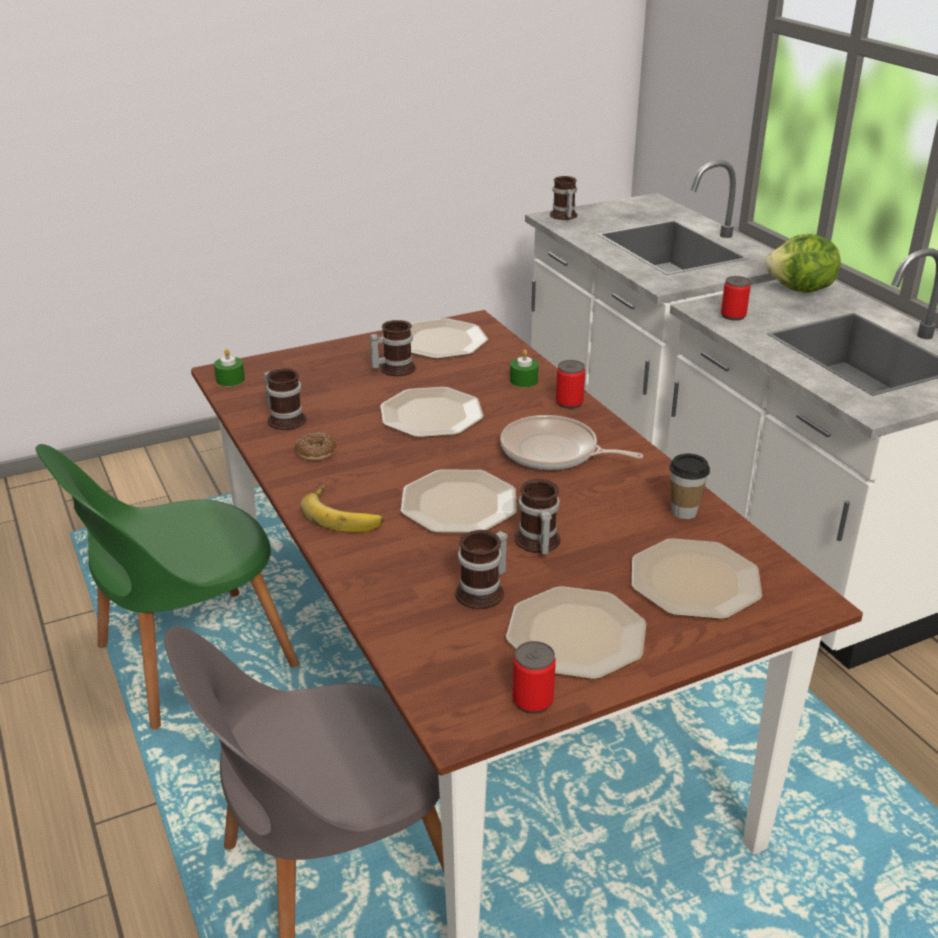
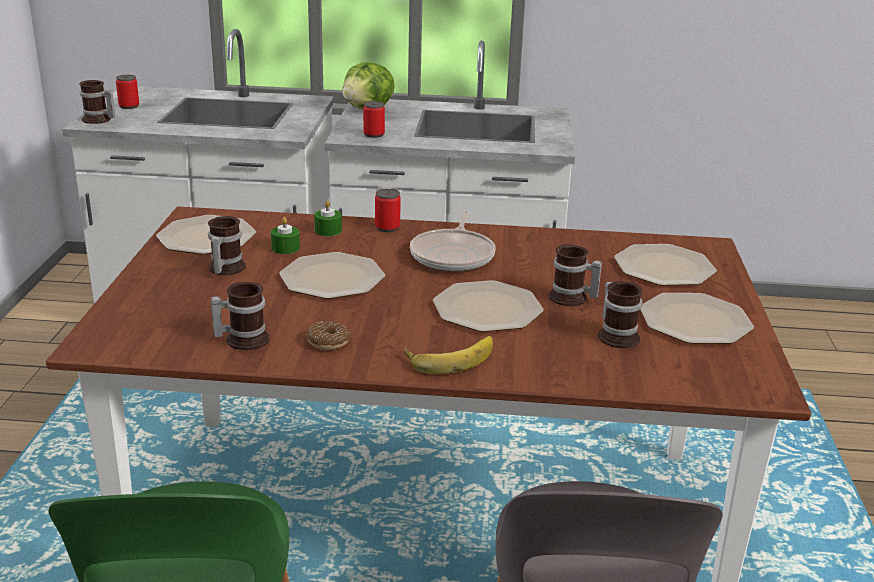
camera: 60 degrees left, 5 degrees down
(230, 379) = (114, 345): green candle -> green candle (285, 248)
(532, 701) = (758, 357): can -> can (129, 106)
(554, 452) = (453, 255): frying pan -> frying pan turned 45 degrees counterclockwise
(684, 512) = (581, 243): cup -> none

